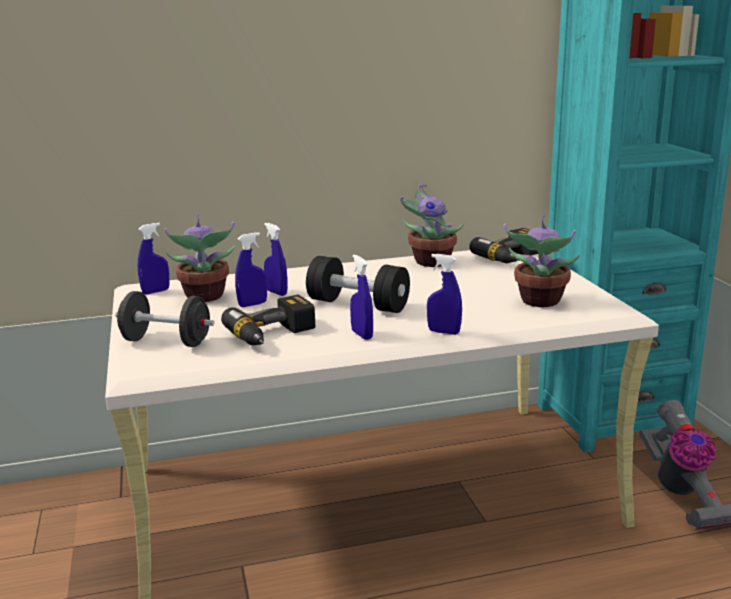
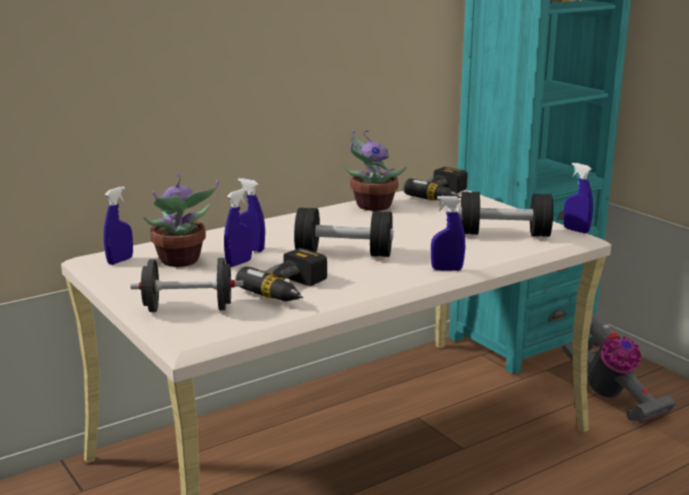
camera: 20 degrees left, 0 degrees up
(362, 335) = (375, 280): blue spray bottle -> blue spray bottle (576, 230)
(539, 302) = (504, 234): potted plant -> black dumbbell

